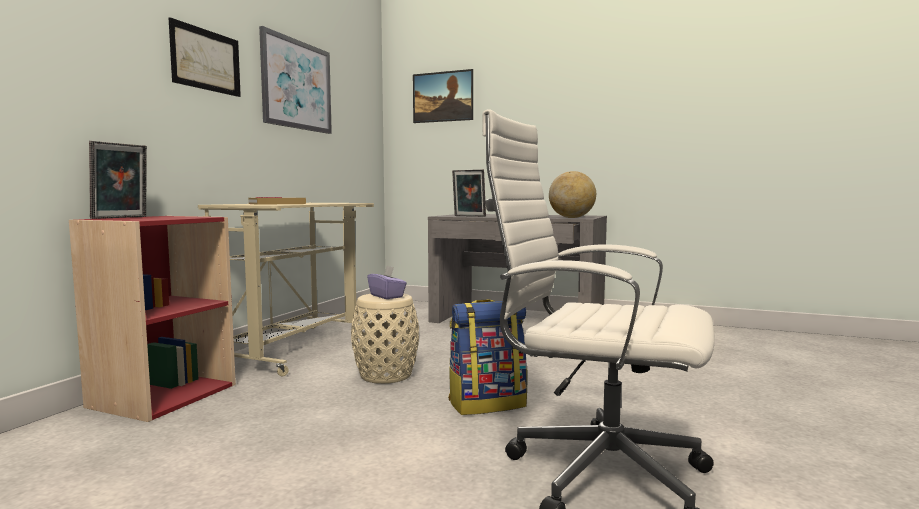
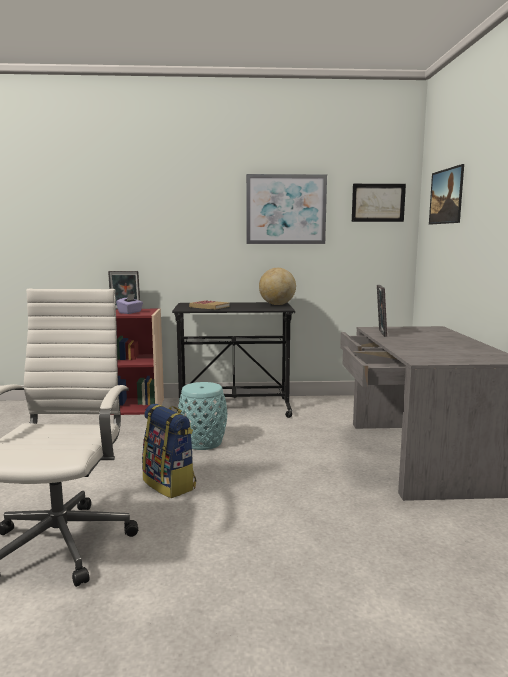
camera: 65 degrees right, 5 degrees up
(206, 60) = (197, 210): picture -> picture (378, 202)
(299, 348) = (234, 408): beige desk -> black desk
(386, 375) = (203, 443): beige stool -> turquoise stool
(387, 296) = (203, 387): purple tissue box -> purple tissue box (130, 312)
(571, 218) = (420, 357): globe -> globe (277, 304)

